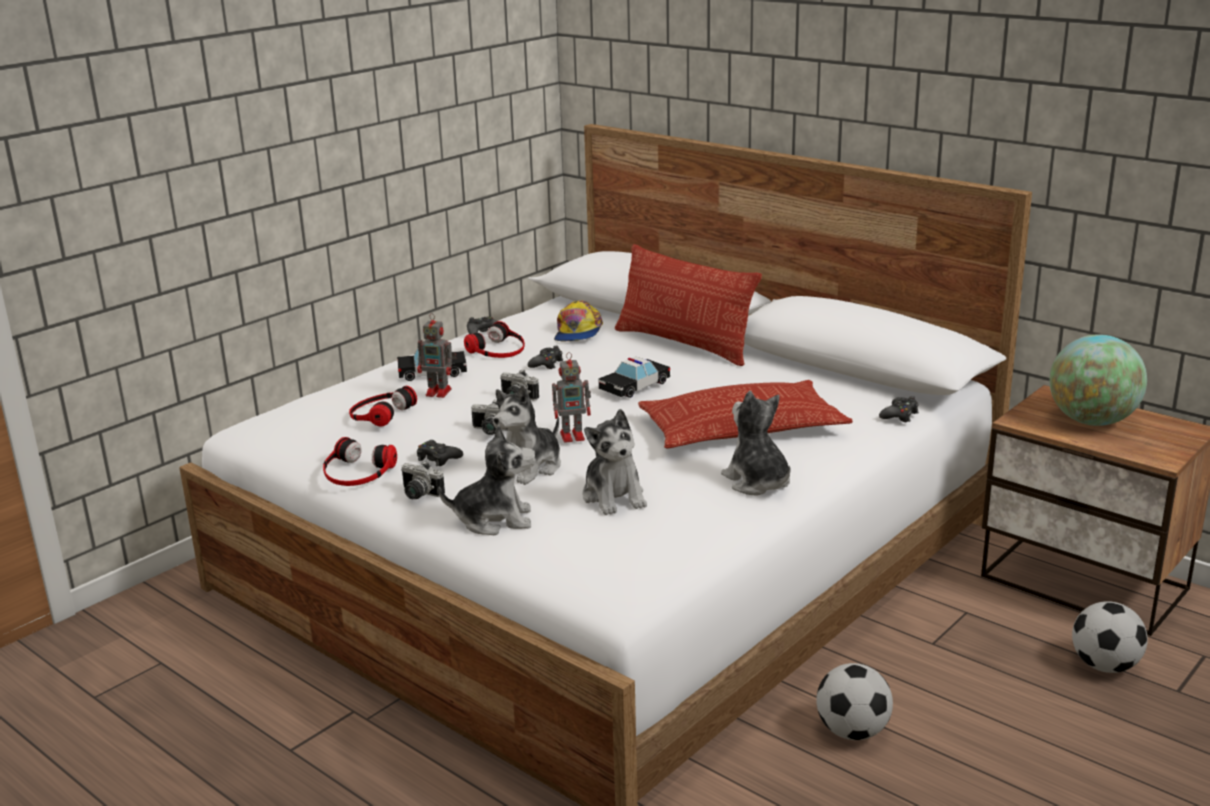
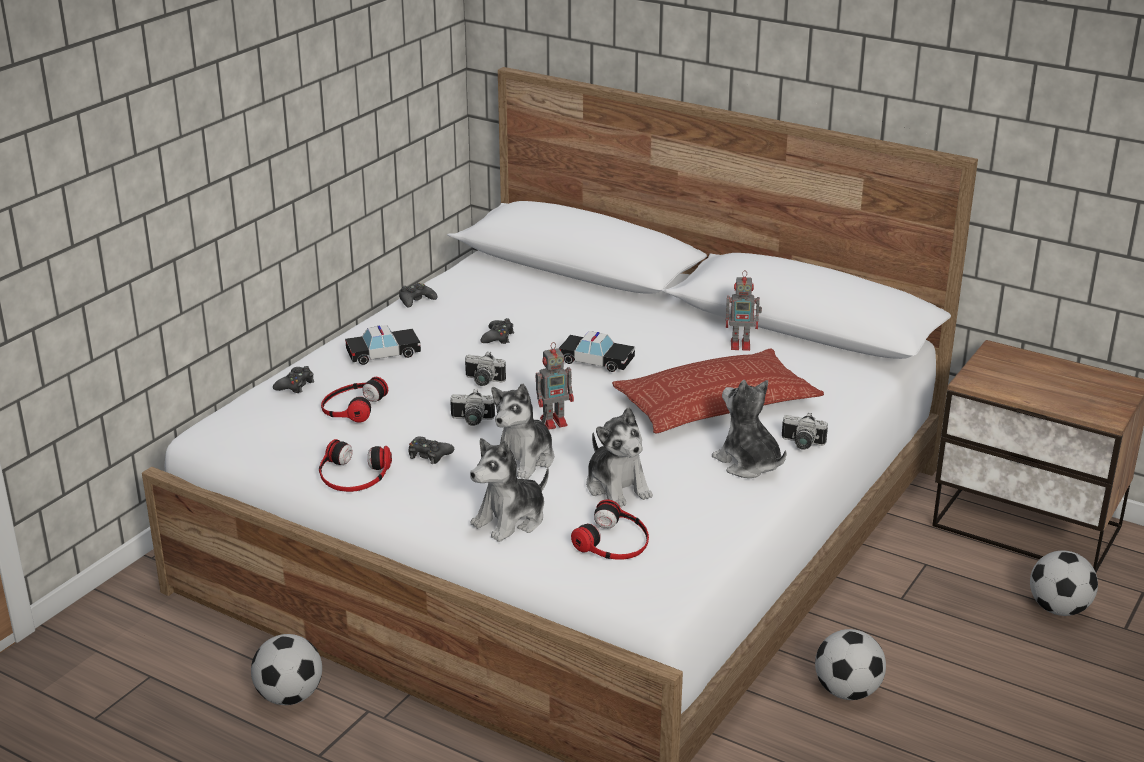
camera: 10 degrees left, 5 degrees up
(283, 691) = (289, 696): none -> football
(418, 494) = (425, 497): camera -> camera (801, 444)
(440, 392) = (402, 378): toy robot -> toy robot (741, 345)
(494, 520) = (511, 520): plush toy -> plush toy turned 150 degrees clockwise
(498, 349) = (440, 321): headphones -> headphones (614, 541)
(578, 332) = (516, 297): cap -> none
(634, 386) = (596, 360): toy car -> toy car turned 105 degrees counterclockwise
(684, 344) = (629, 307): pillow -> none
(899, 415) = (861, 381): black game controller -> black game controller (295, 385)
(1092, 421) = (1038, 379): globe -> none

